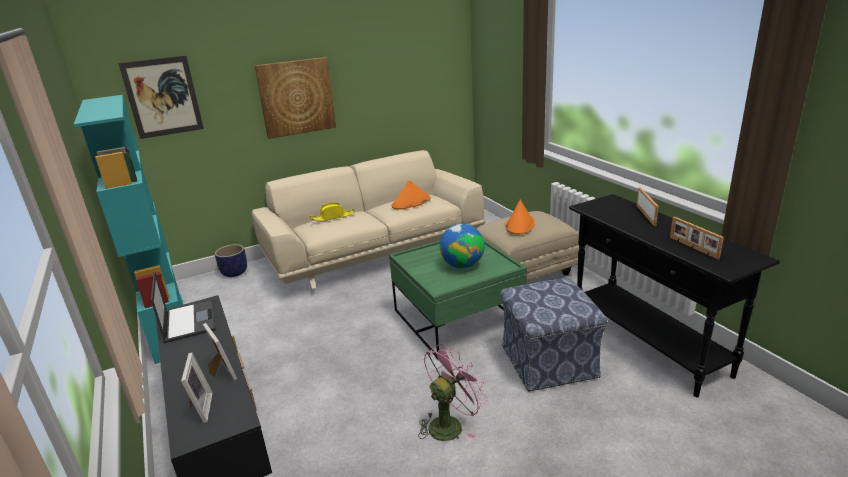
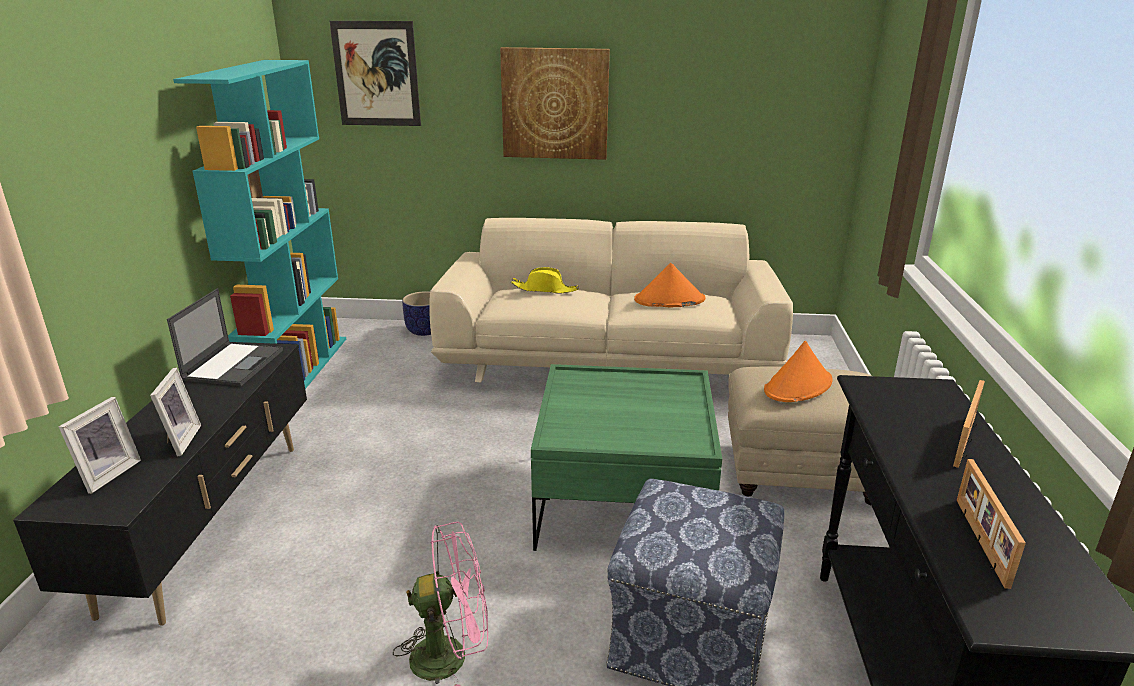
camera: 30 degrees right, 0 degrees up
(462, 265) = (631, 418): globe -> none

